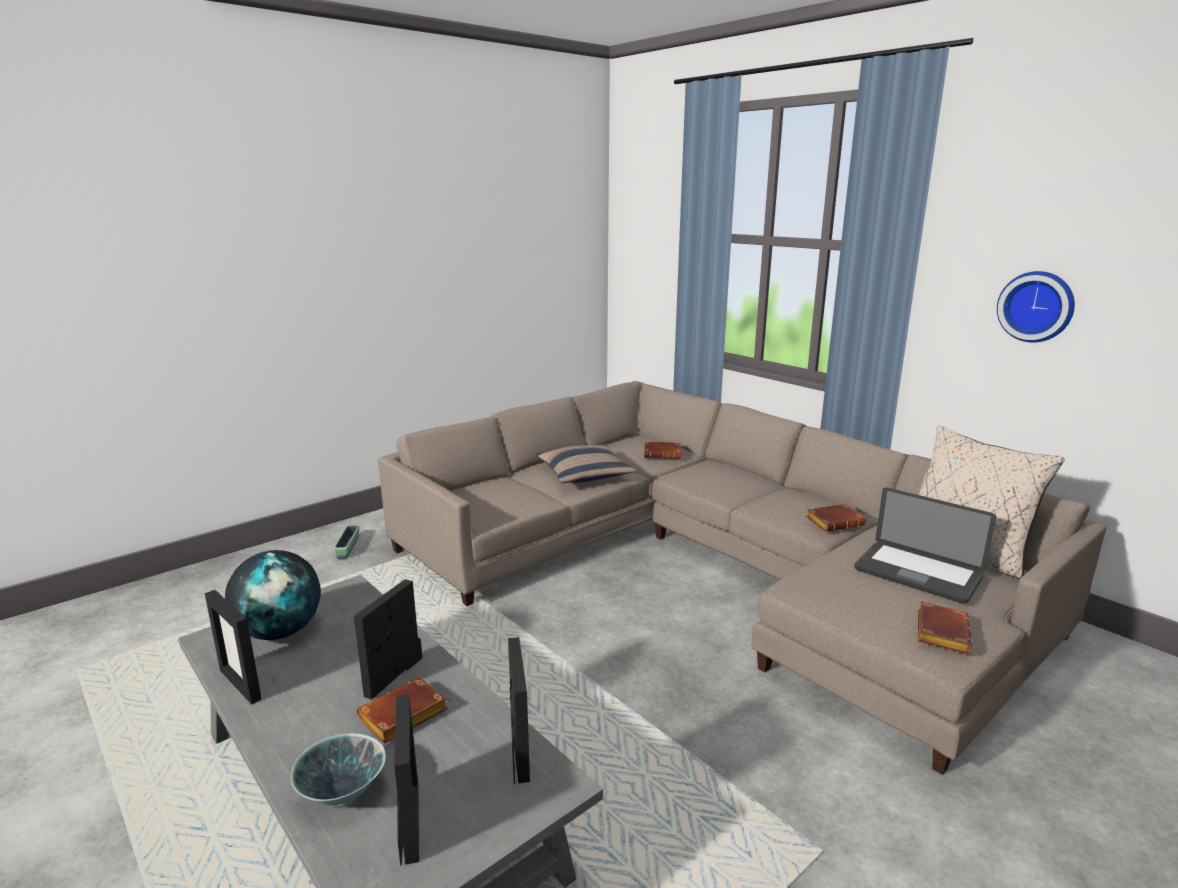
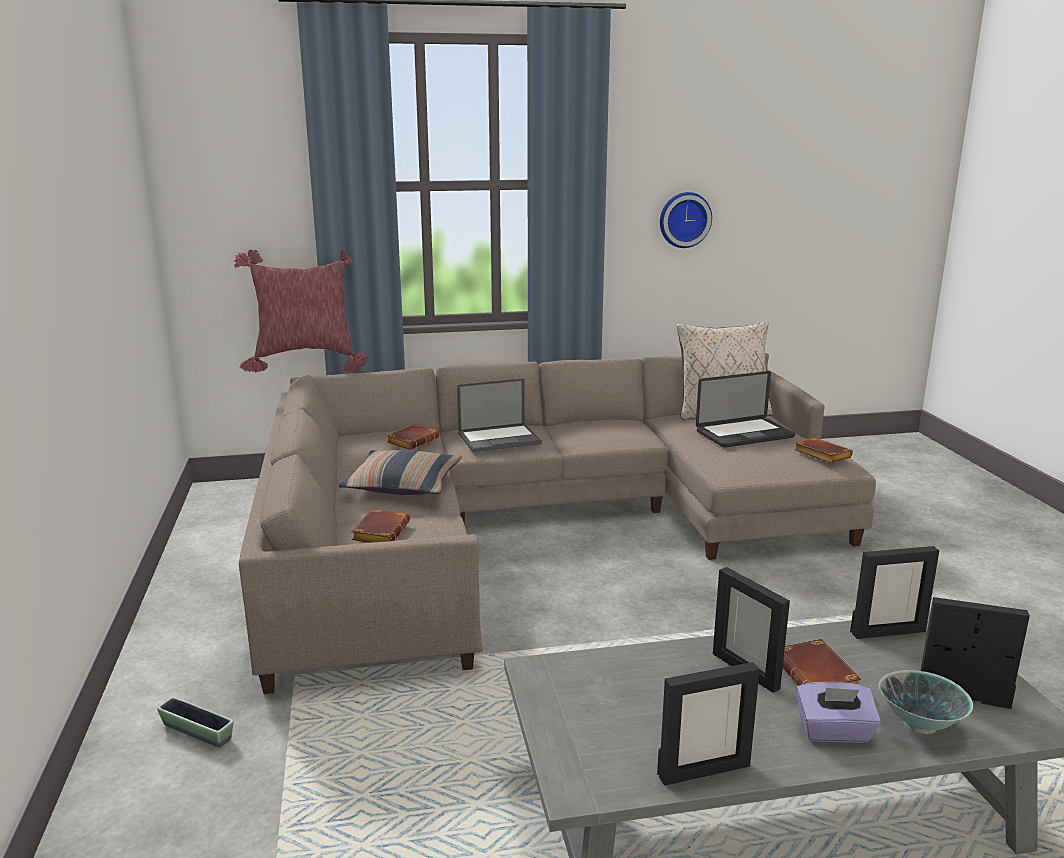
camera: 60 degrees left, 0 degrees up
(280, 632) = (602, 731): globe -> none
(313, 741) = (834, 732): none -> purple tissue box
(518, 750) = (887, 632): picture frame -> picture frame turned 150 degrees clockwise
(654, 379) = (306, 369): none -> red pillow
(716, 477) = (500, 438): none -> laptop
(835, 522) = (638, 430): brown book -> brown book (380, 532)

